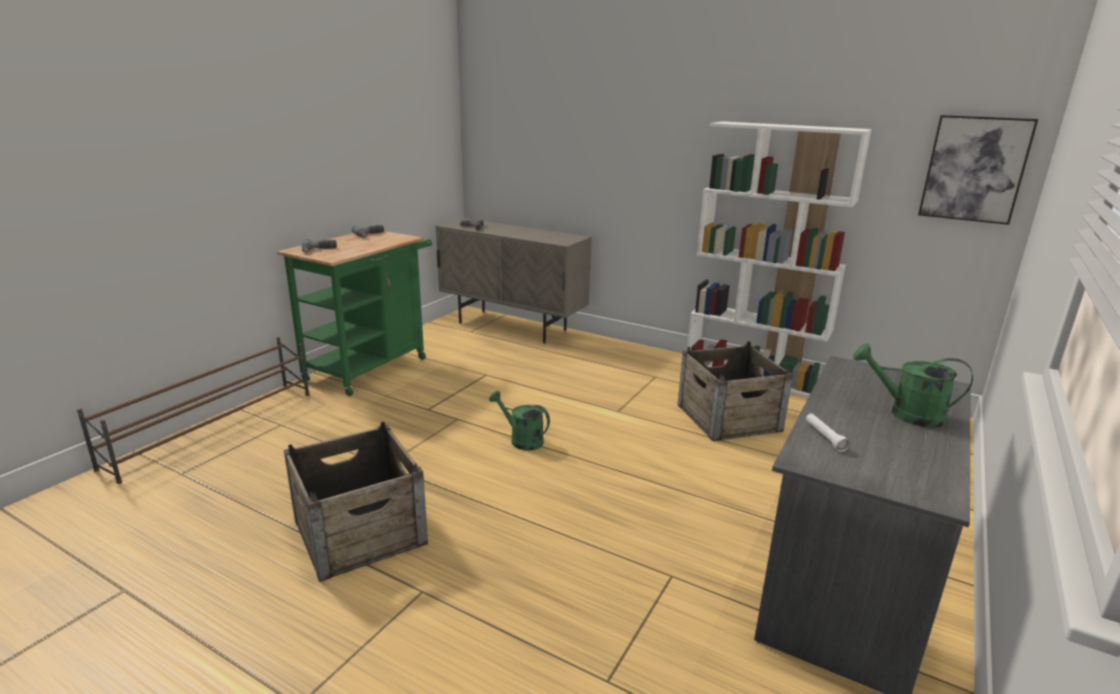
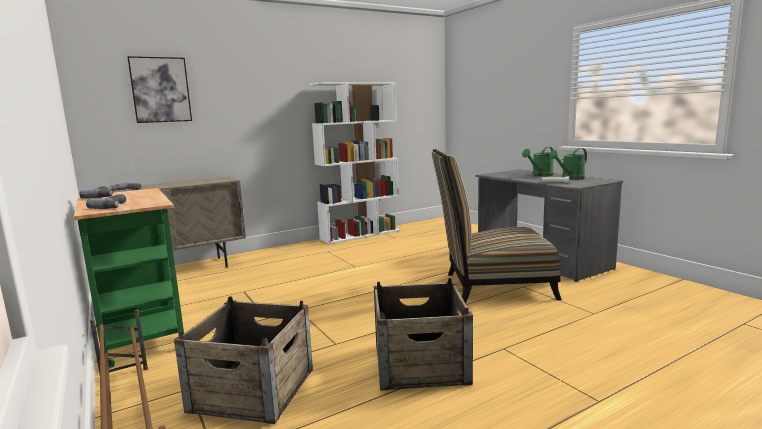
camera: 60 degrees left, 10 degrees down
(521, 440) = (356, 295): green watering can -> green watering can (570, 178)
(642, 540) = (491, 286): none -> chair
(728, 417) = (395, 248): crate -> crate (252, 389)
(974, 169) = (423, 99): picture -> picture (160, 90)

